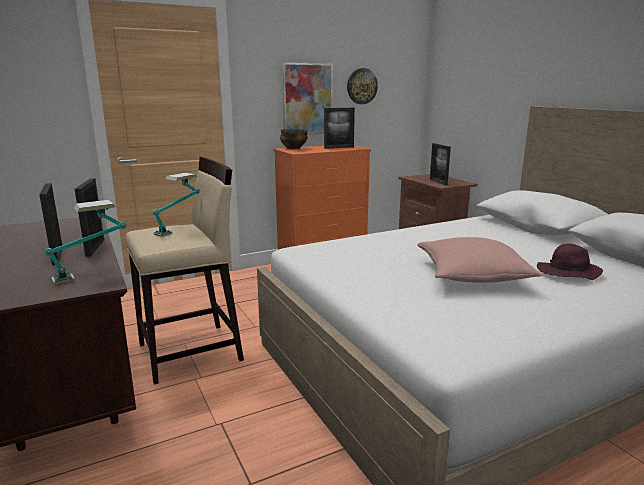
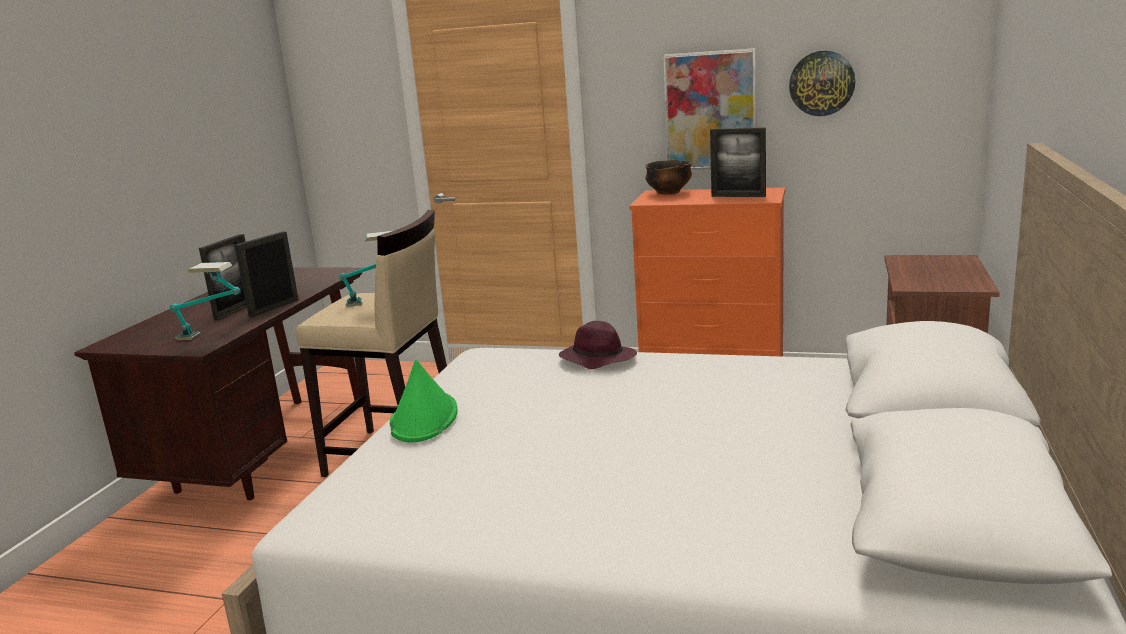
camera: 45 degrees right, 0 degrees up
(359, 287) = (424, 419): none -> green hat
(438, 182) = (925, 277): picture frame -> none
(472, 276) = (572, 448): pink pillow -> none
(567, 273) = (711, 491): purple hat -> purple hat (596, 359)

